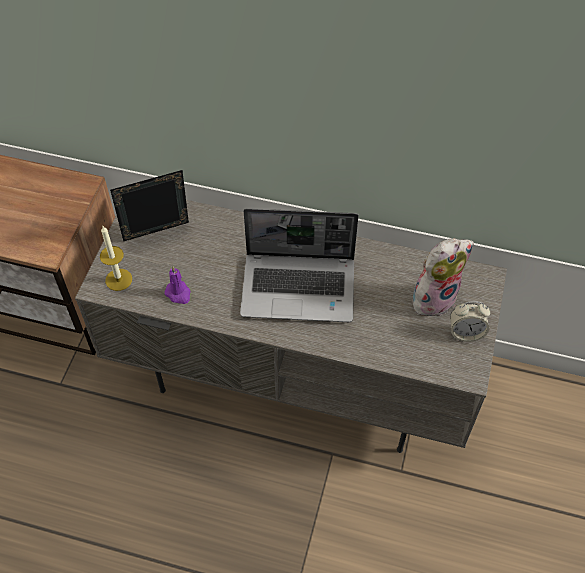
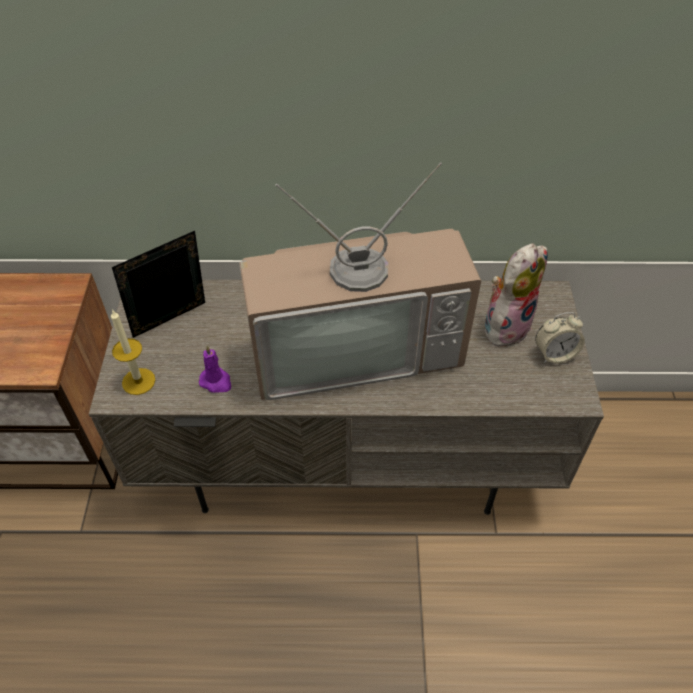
camera: 15 degrees left, 5 degrees down
(300, 287) = (356, 345): laptop -> television

